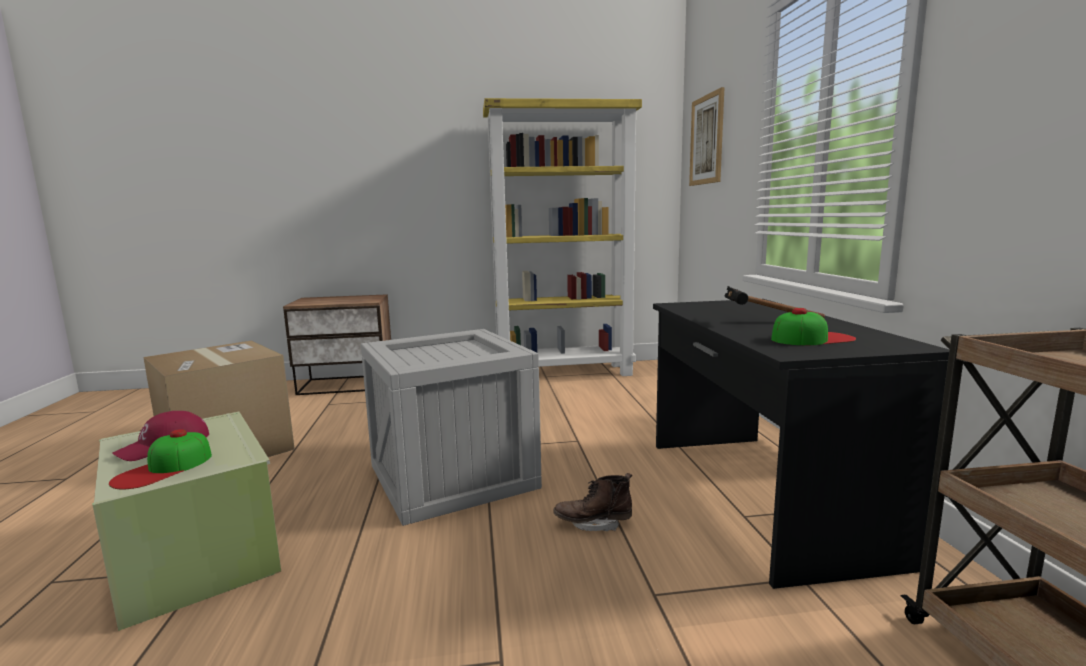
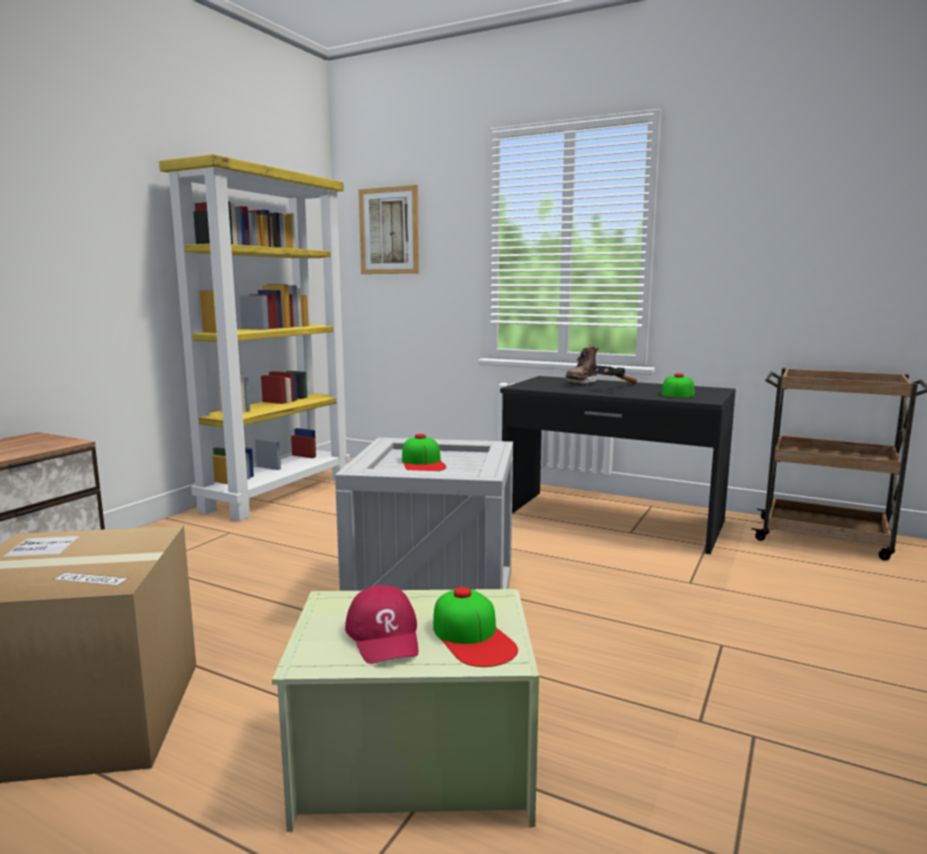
camera: 55 degrees left, 0 degrees up
(441, 352) = (423, 463): none -> cap
(593, 523) = (588, 571): brown boot -> brown boot (581, 383)

